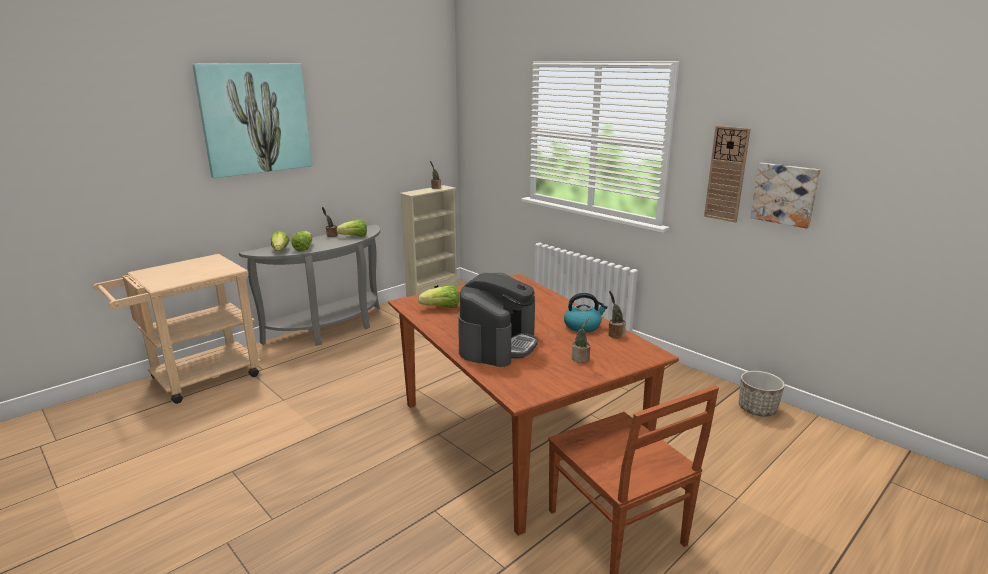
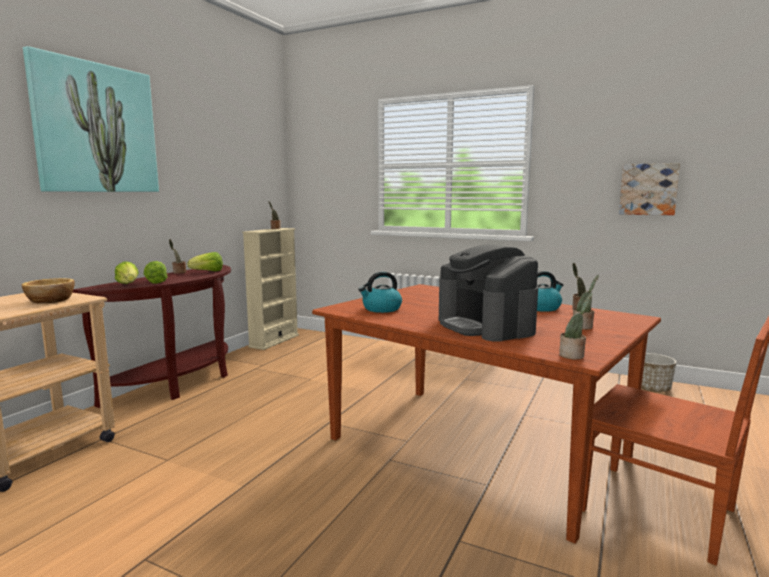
camera: 20 degrees left, 10 degrees down
(210, 270) = (52, 300): none -> bowl
(331, 329) = (181, 382): grey console table -> brown console table
(441, 308) = (381, 309): lettuce -> kettle
(498, 344) = (485, 326): coffee machine -> coffee machine turned 150 degrees clockwise
(517, 392) = (573, 356): none -> potted plant
(727, 174) = (590, 179): wall clock -> none

